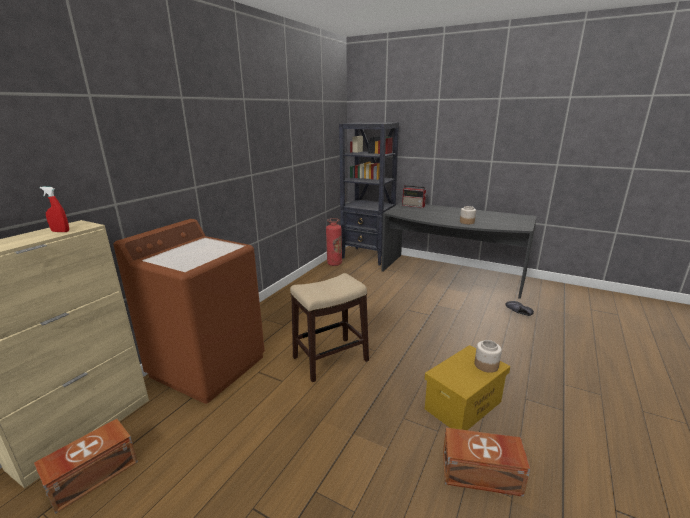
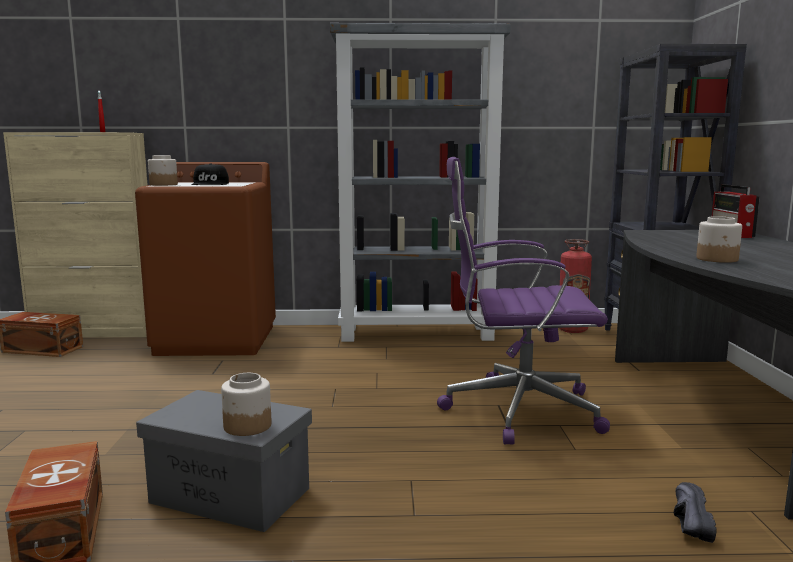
camera: 60 degrees right, 10 degrees down
(180, 264) = (164, 185): none -> jar
(203, 250) = (211, 184): none -> black cap
(291, 297) = (417, 333): none -> grey bookcase
(331, 358) = (283, 385): stool -> none
(416, 308) = (516, 410): none -> purple office chair
(463, 404) = (232, 495): yellow storage box -> grey storage box

